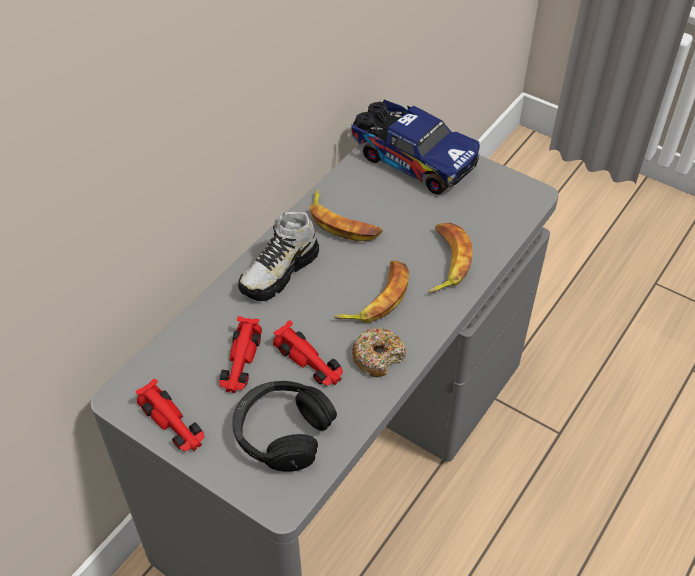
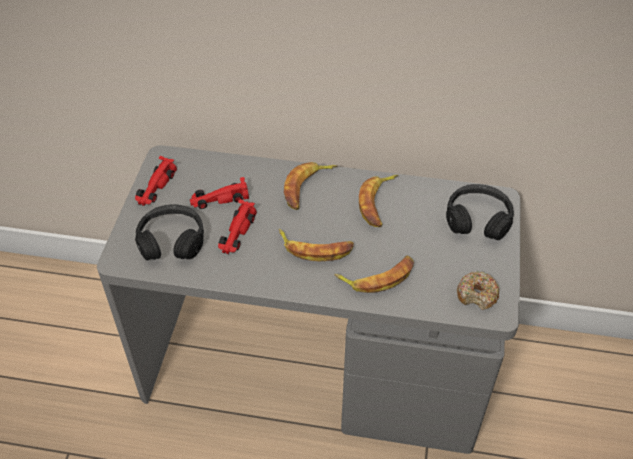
camera: 65 degrees right, 0 degrees up
(280, 272) = (307, 188): shoe -> banana
(378, 357) = (260, 268): donut -> donut (477, 295)
(411, 160) = (478, 219): toy truck -> black headphones

